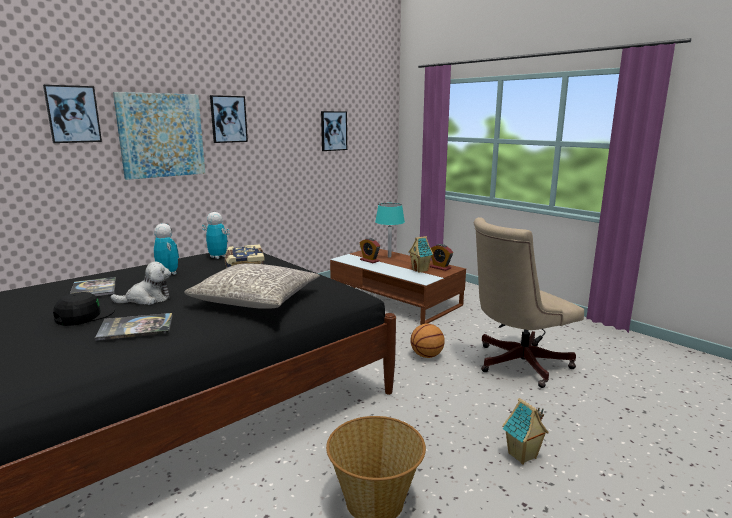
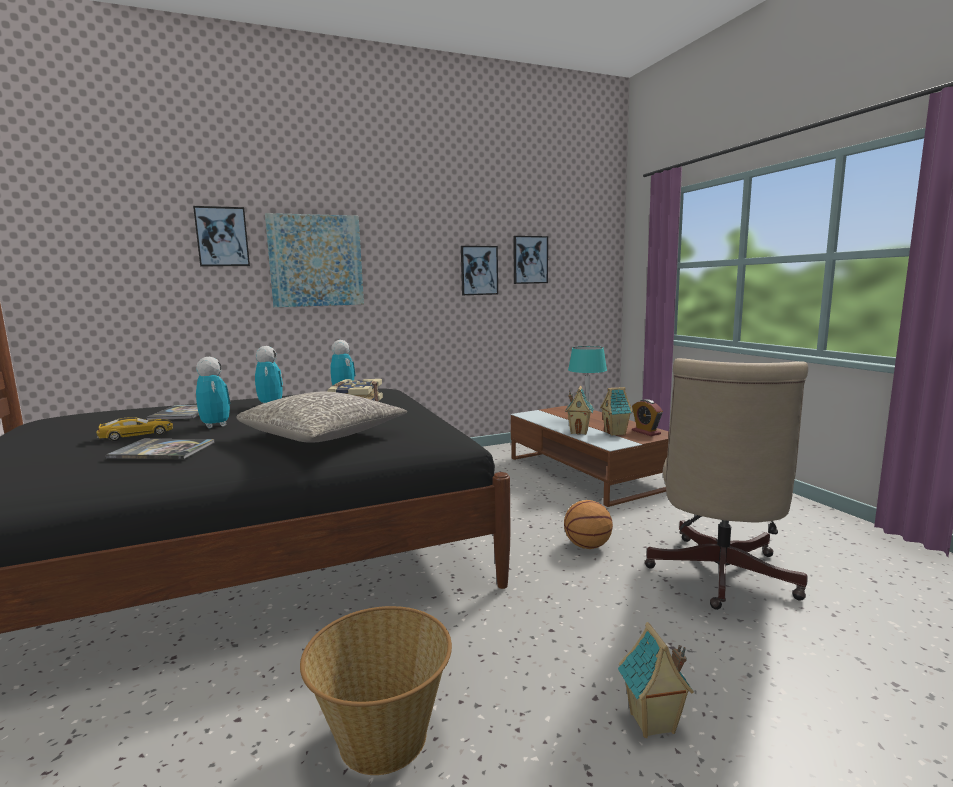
camera: 20 degrees right, 5 degrees down
(84, 316) = (137, 435): black cap -> toy car
(147, 299) = (216, 425): plush toy -> toy robot
(228, 119) = (395, 244): picture -> picture (479, 270)
(369, 260) = (557, 418): alarm clock -> none
(394, 271) = (579, 432): none -> toy house
(516, 364) = (719, 577): beige office chair -> beige office chair turned 60 degrees counterclockwise

